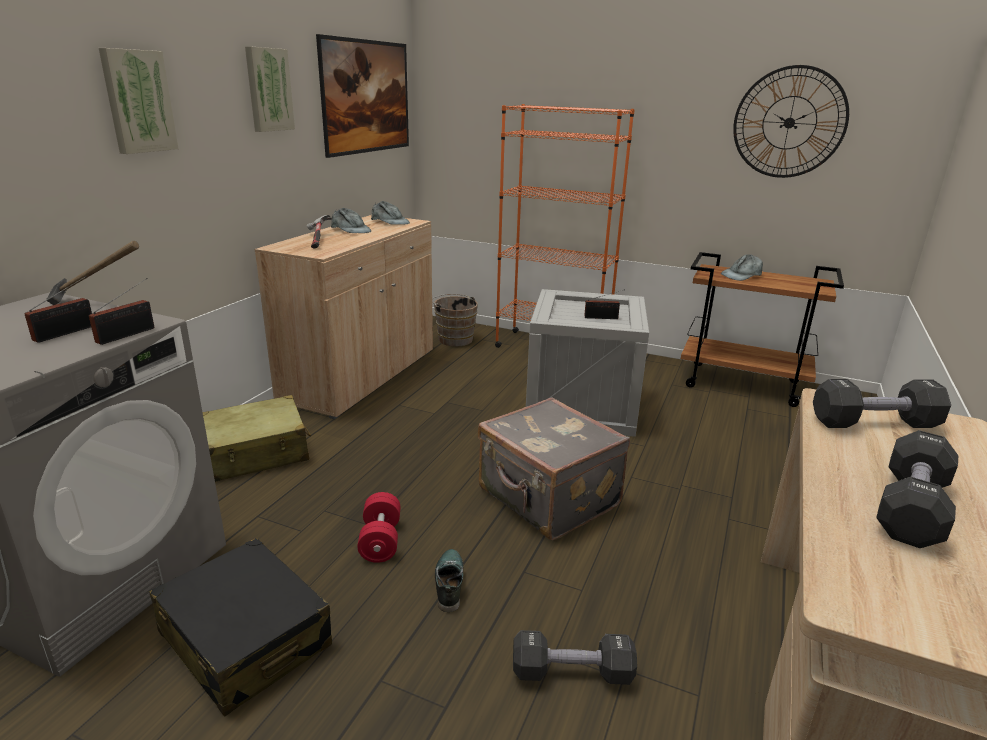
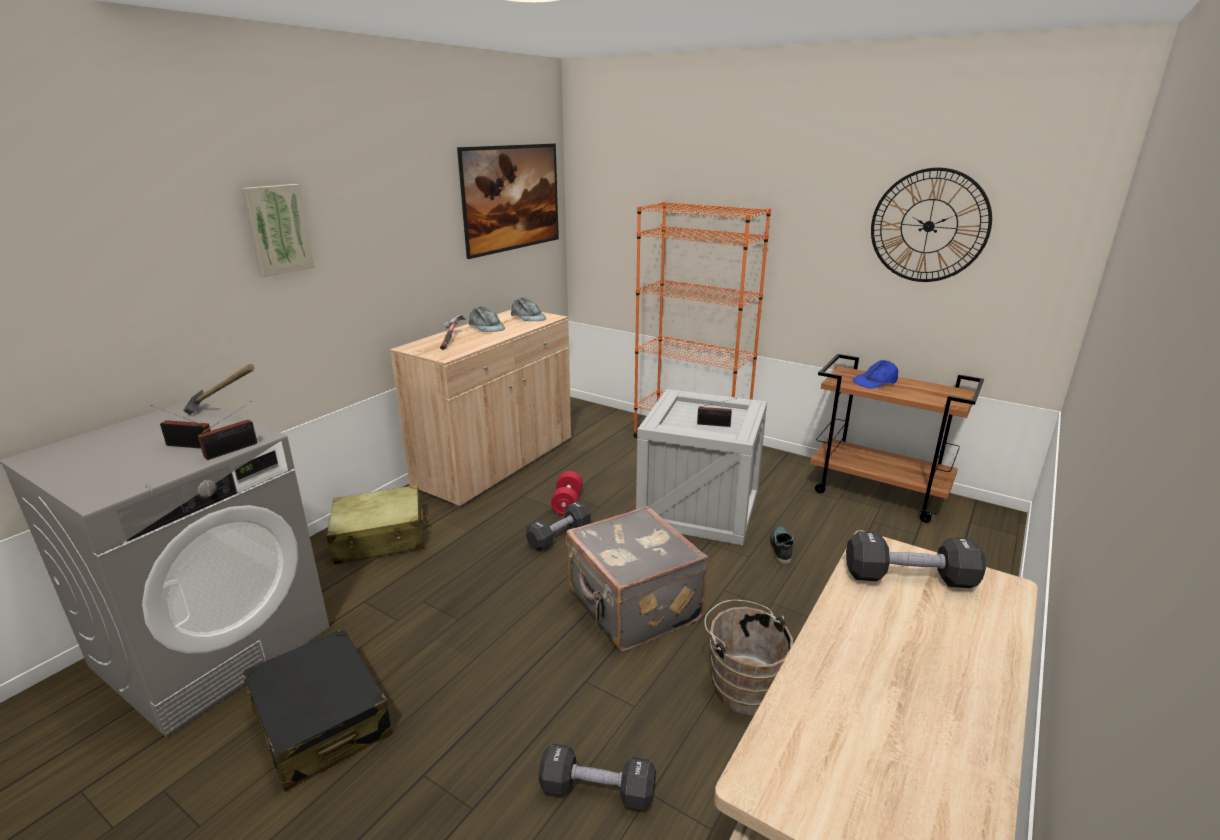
camera: 10 degrees right, 0 degrees up
(68, 332) = (188, 445): radio -> radio turned 120 degrees counterclockwise
(268, 90) = (406, 204): picture -> none
(380, 541) = (464, 636): red dumbbell -> red dumbbell (567, 503)
(448, 583) = (512, 686): shoe -> shoe (780, 547)
(454, 339) = (596, 426): brown bucket -> brown bucket (742, 685)
(742, 275) = (876, 381): grey cap -> blue cap
(911, 508) = (890, 681): black dumbbell -> black dumbbell (559, 536)

